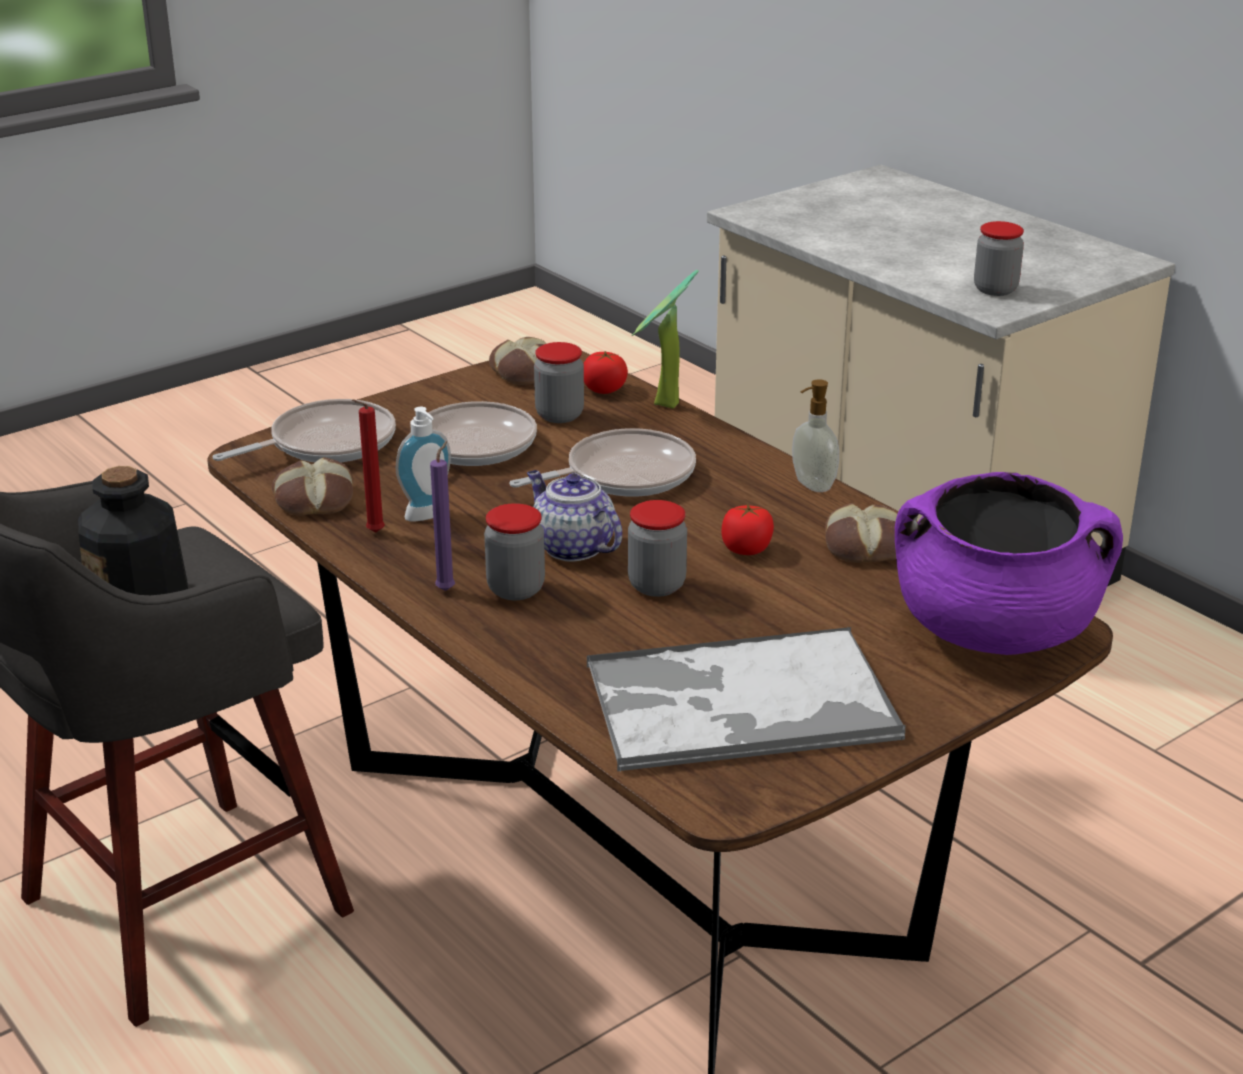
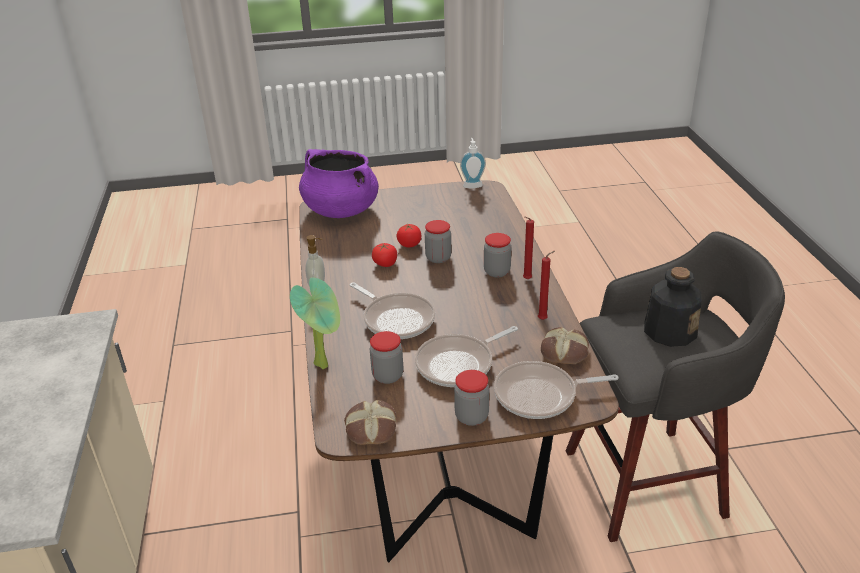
camera: 150 degrees left, 5 degrees up
(429, 516) = (510, 322): soap dispenser -> soap dispenser (472, 185)
(447, 589) = (526, 279): purple candle -> red candle
(571, 547) = (457, 285): teapot -> none
(604, 389) = (341, 391): tomato -> tomato (409, 244)
(623, 475) = (396, 319): frying pan -> frying pan turned 135 degrees counterclockwise
(737, 703) = (453, 211): tray -> none
(866, 545) = (336, 252): bread -> none
(995, 289) = (58, 339): jar -> jar (471, 416)

